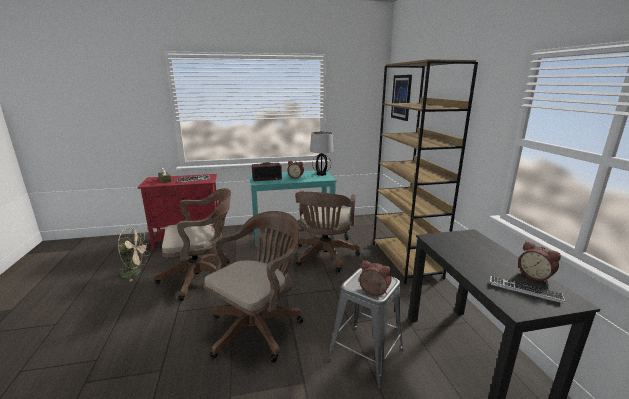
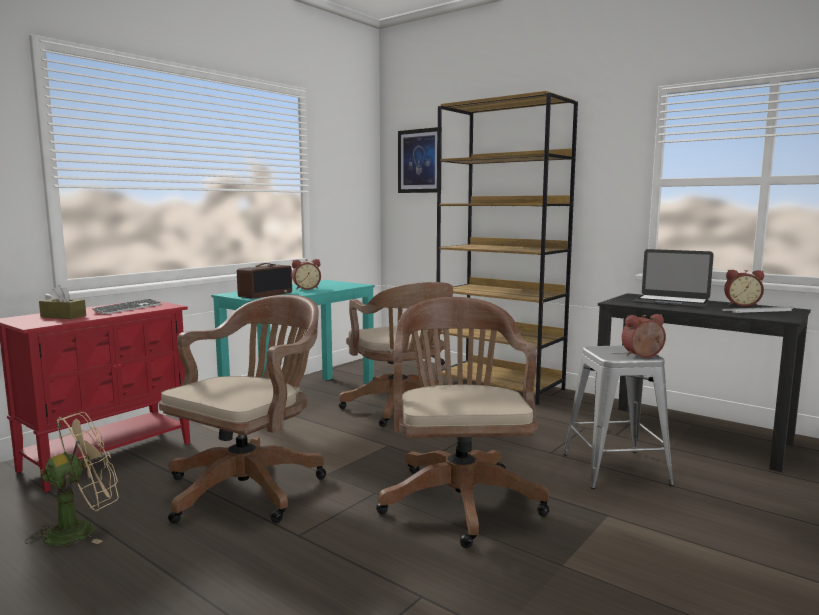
camera: 40 degrees left, 10 degrees down
(321, 174) = (334, 283): table lamp -> none
(478, 251) = (671, 302): none -> laptop

